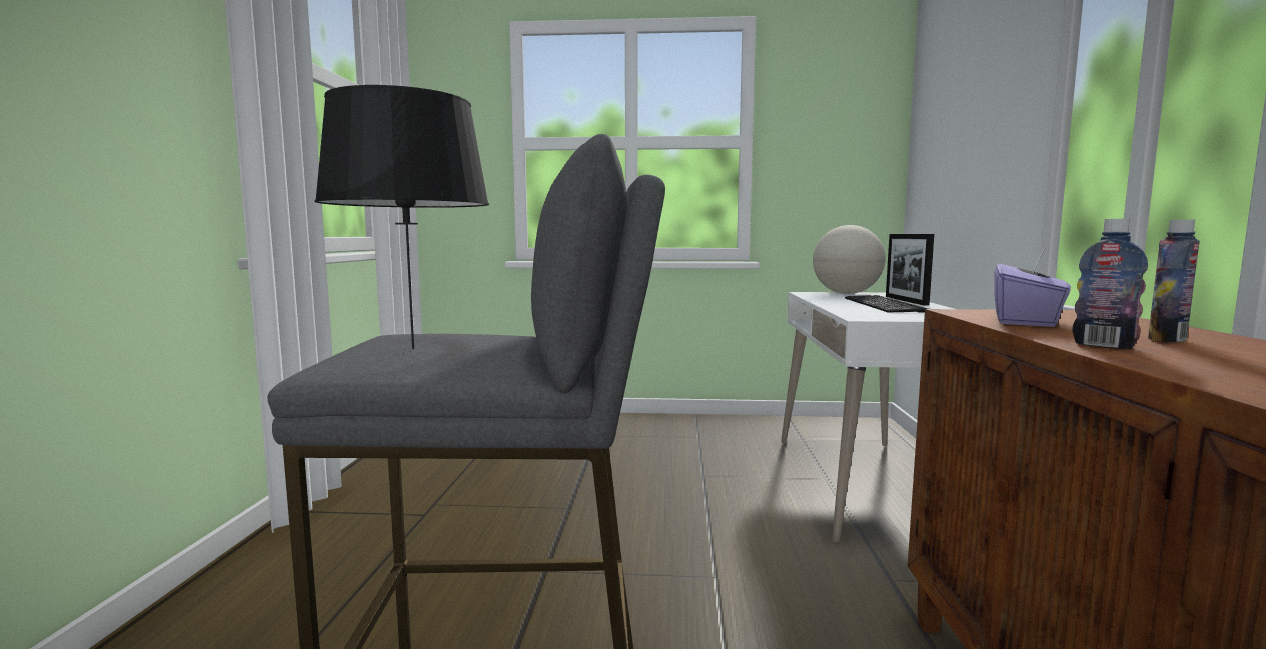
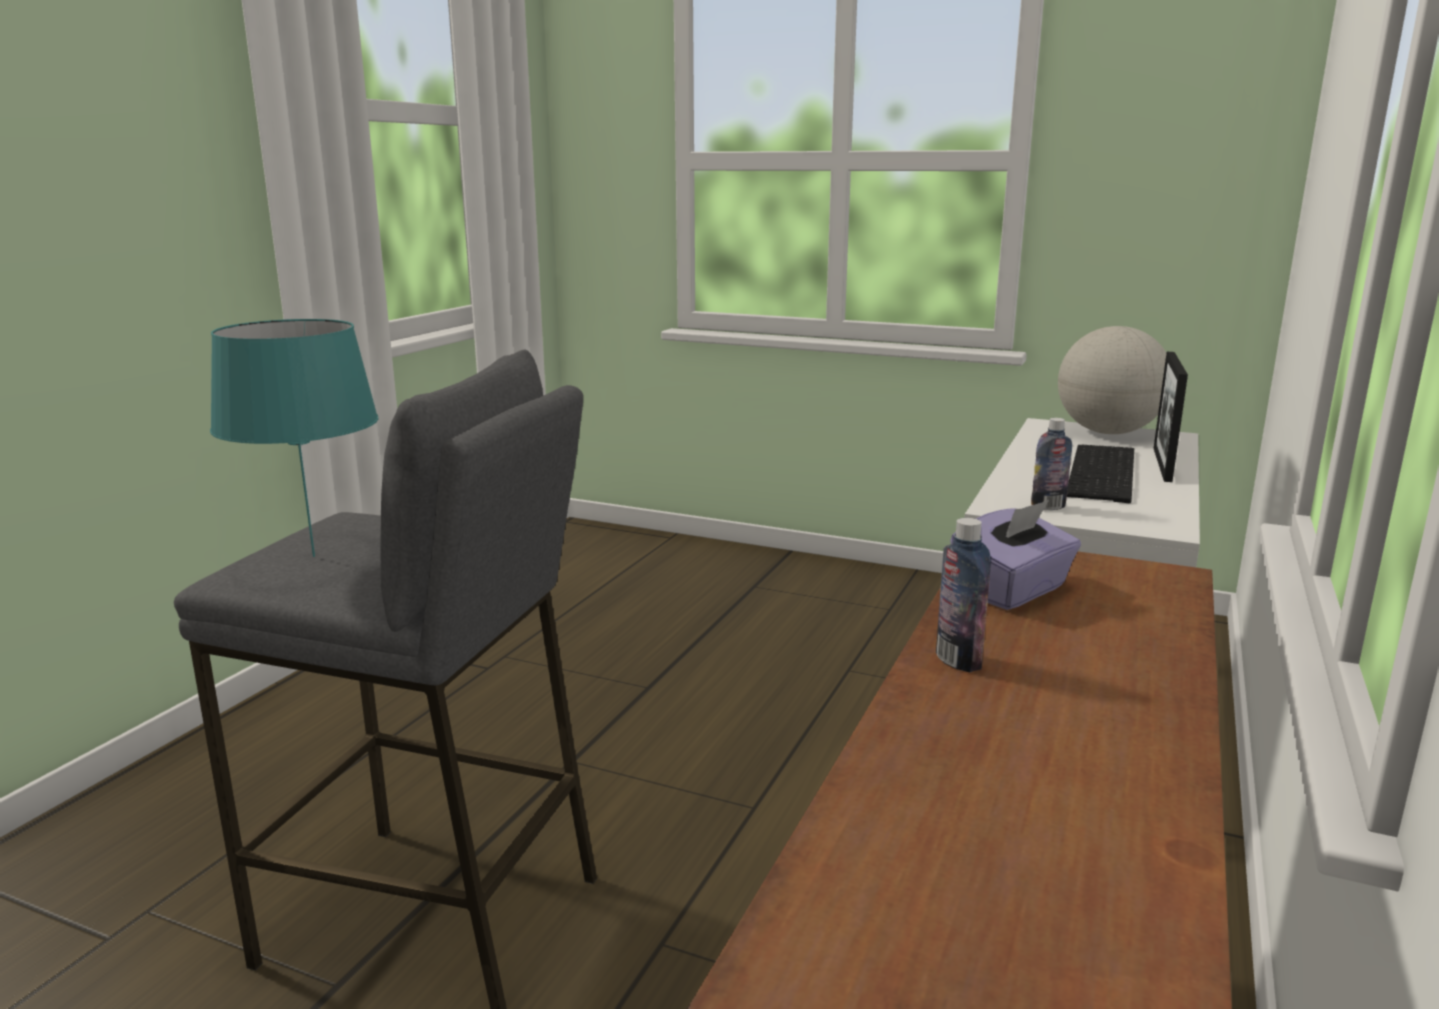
camera: 20 degrees right, 10 degrees up
(412, 349) = (312, 557): black table lamp -> turquoise table lamp
(1167, 339) = (1074, 660): bottle -> bottle (1048, 507)

